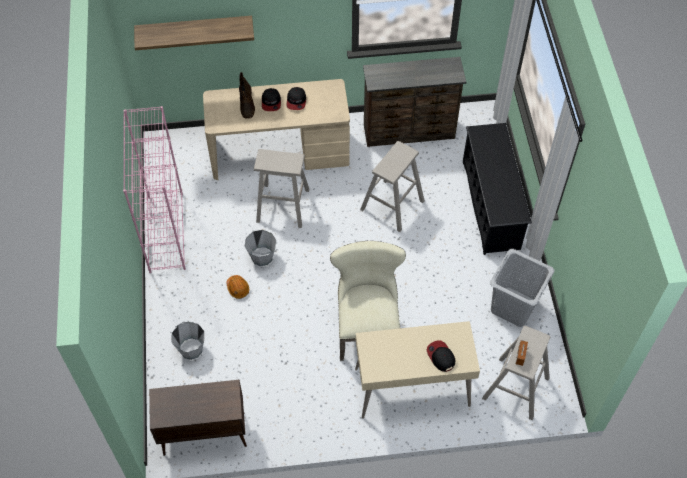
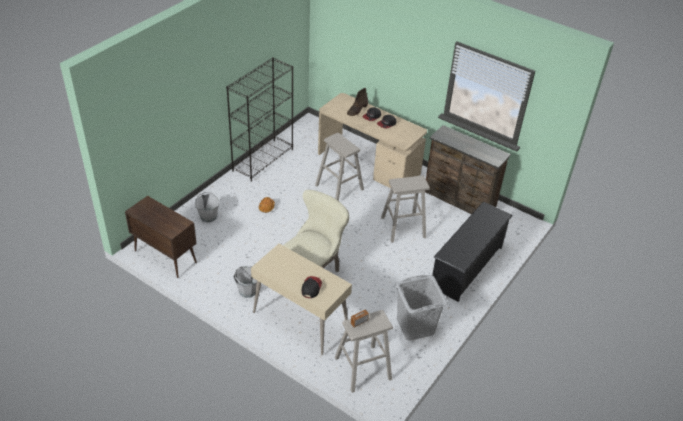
camera: 40 degrees right, 15 degrees down
(166, 232) = (263, 160): pink bookcase -> black bookcase
(194, 29) = (352, 44): shelf -> none
(262, 257) = (297, 202): grey bucket -> grey bucket (247, 290)

